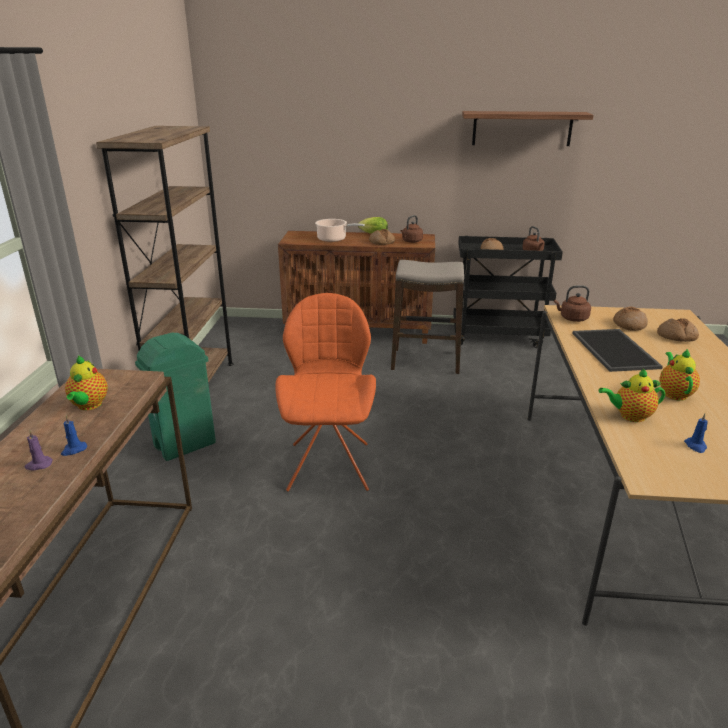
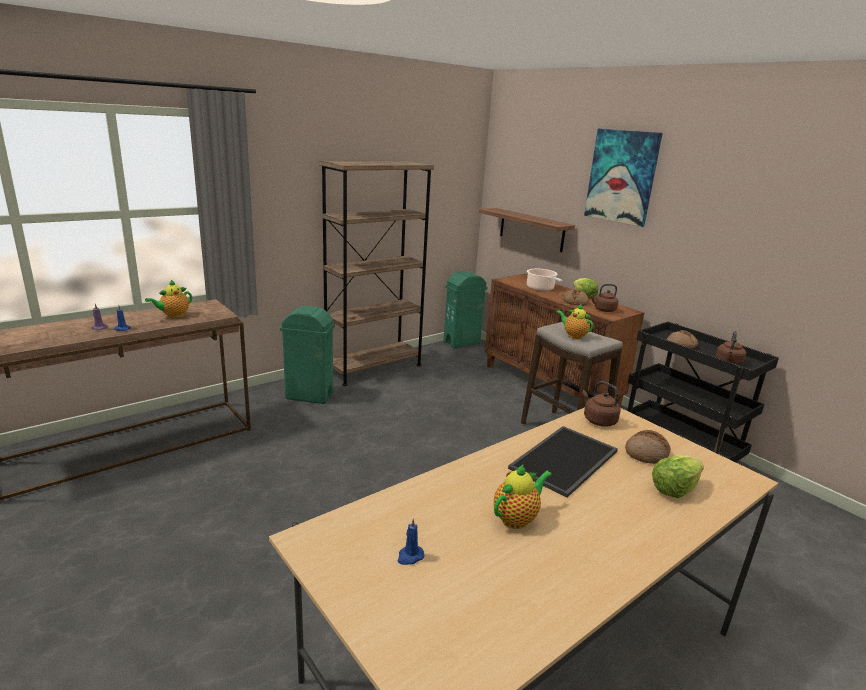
camera: 45 degrees right, 5 degrees down
(229, 327) = (462, 343): none -> green trash can
(329, 464) = (358, 455): orange chair -> none
(385, 111) = (622, 177): none -> picture
(522, 128) = (762, 215): shelf -> shelf (531, 229)
(630, 416) = (424, 502): teapot -> teapot (573, 335)
(676, 336) = (674, 489): bread -> lettuce

